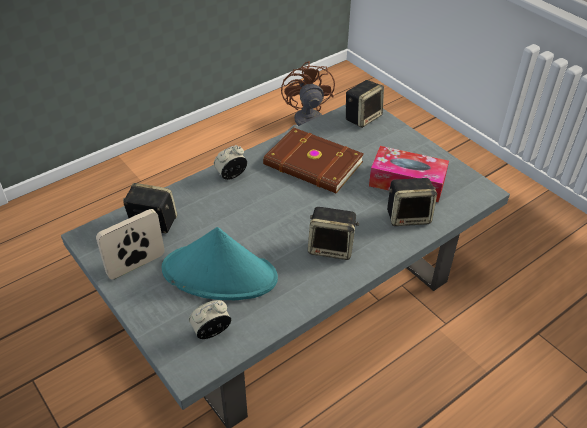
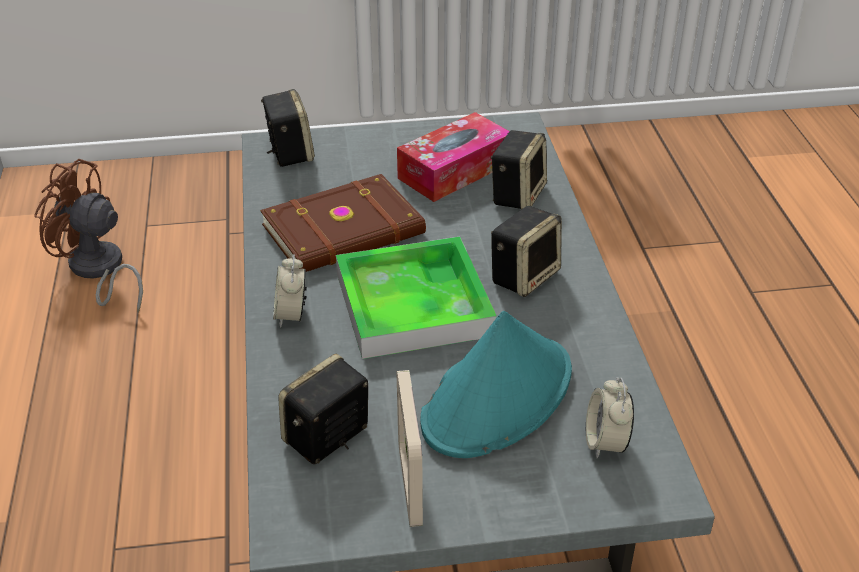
camera: 60 degrees left, 5 degrees down
(271, 213) = (413, 304): none -> tray

